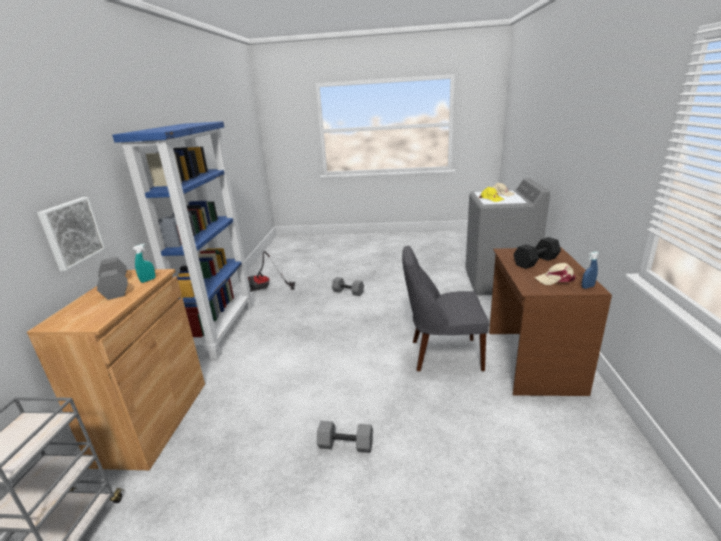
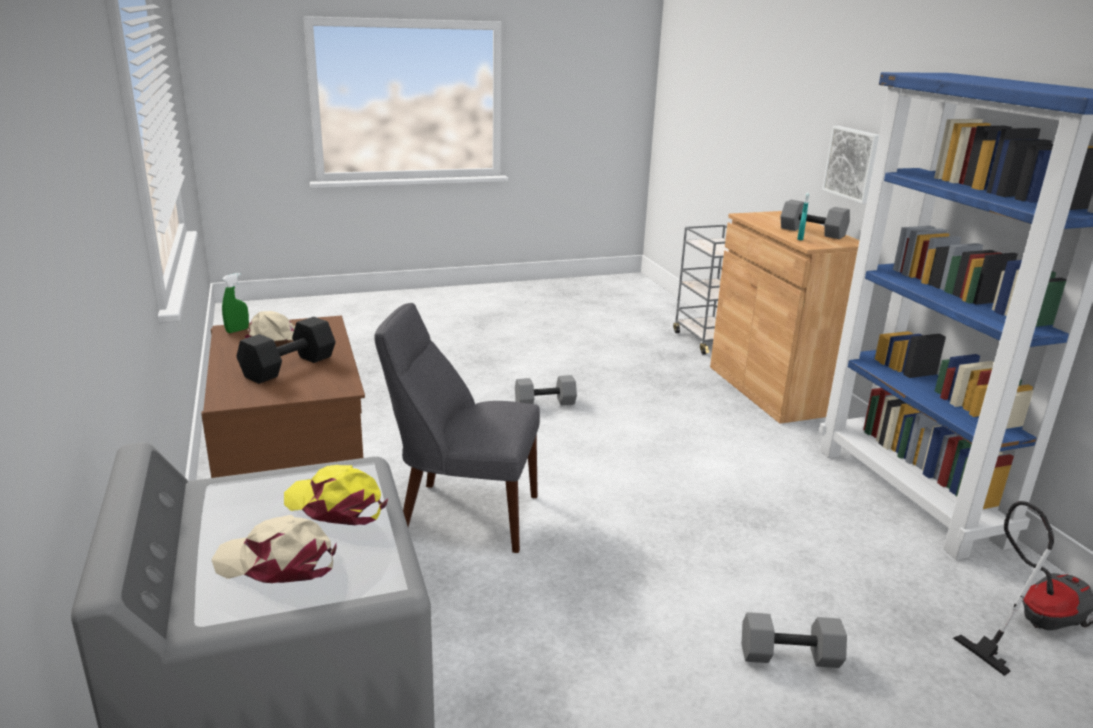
camera: 155 degrees right, 0 degrees up
(442, 354) = (463, 514): grey chair -> grey chair turned 150 degrees counterclockwise
(587, 287) = (237, 330): blue spray bottle -> green spray bottle

